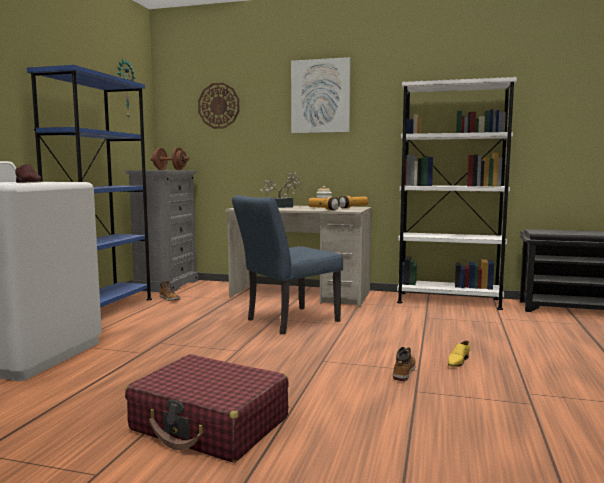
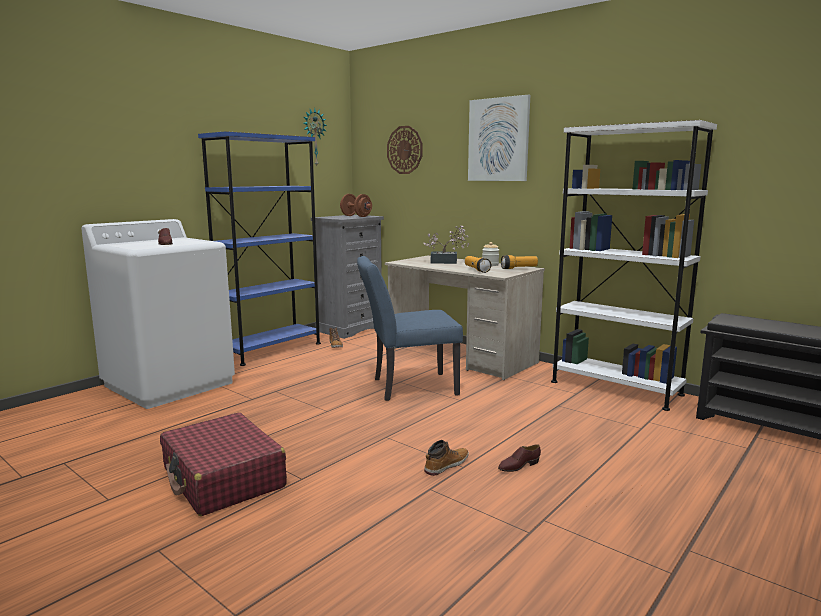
camera: 25 degrees right, 5 degrees up
(458, 361) = (518, 466): yellow shoe -> brown shoe

